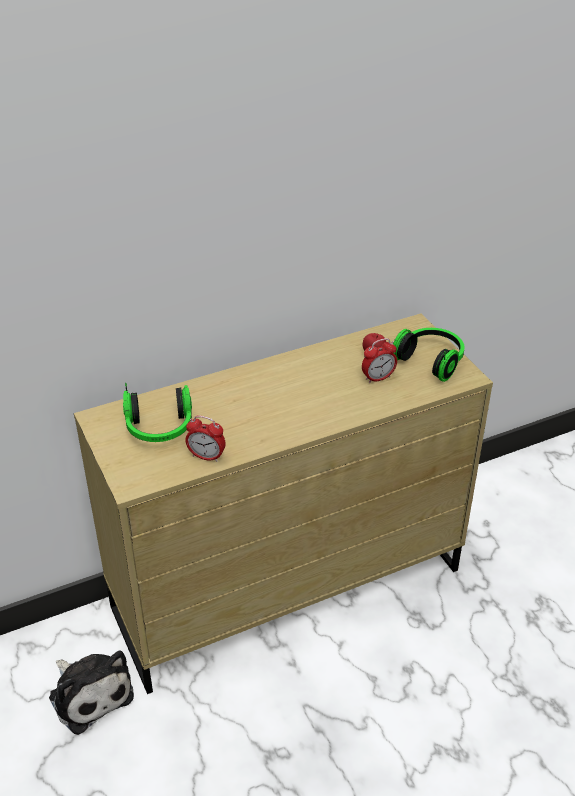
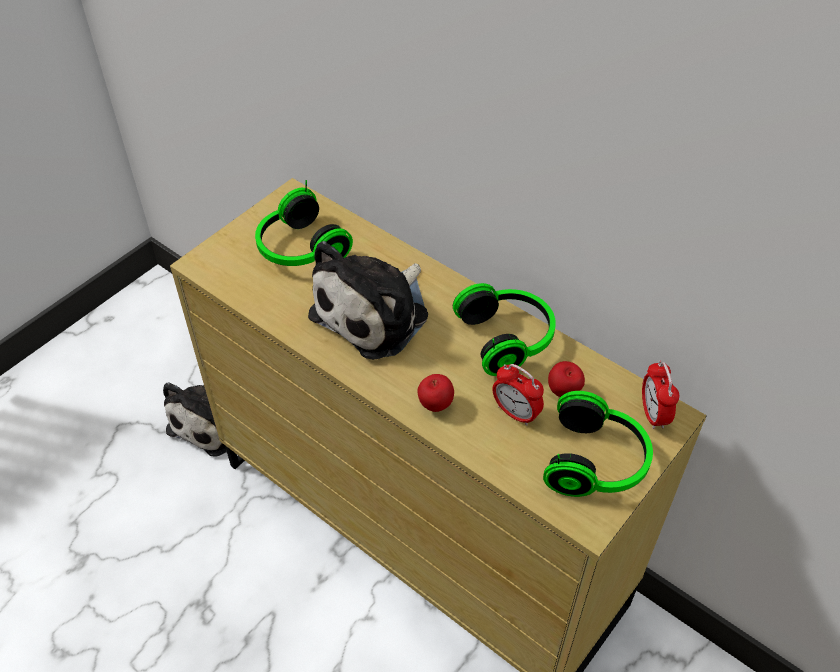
camera: 65 degrees right, 10 degrees up
(206, 456) = (273, 304): alarm clock -> alarm clock (653, 414)
(253, 410) = (375, 313): none -> plush toy
(317, 362) = (508, 338): none -> headphones
(351, 408) = (435, 405): none -> apple

